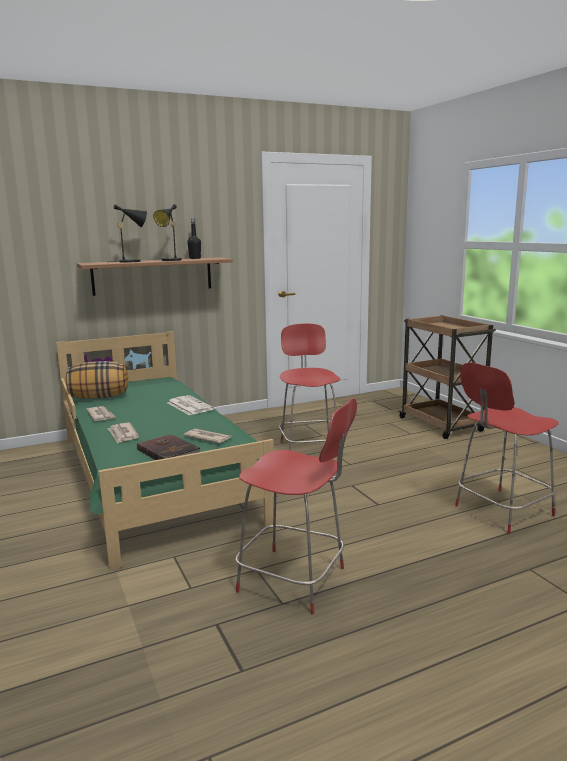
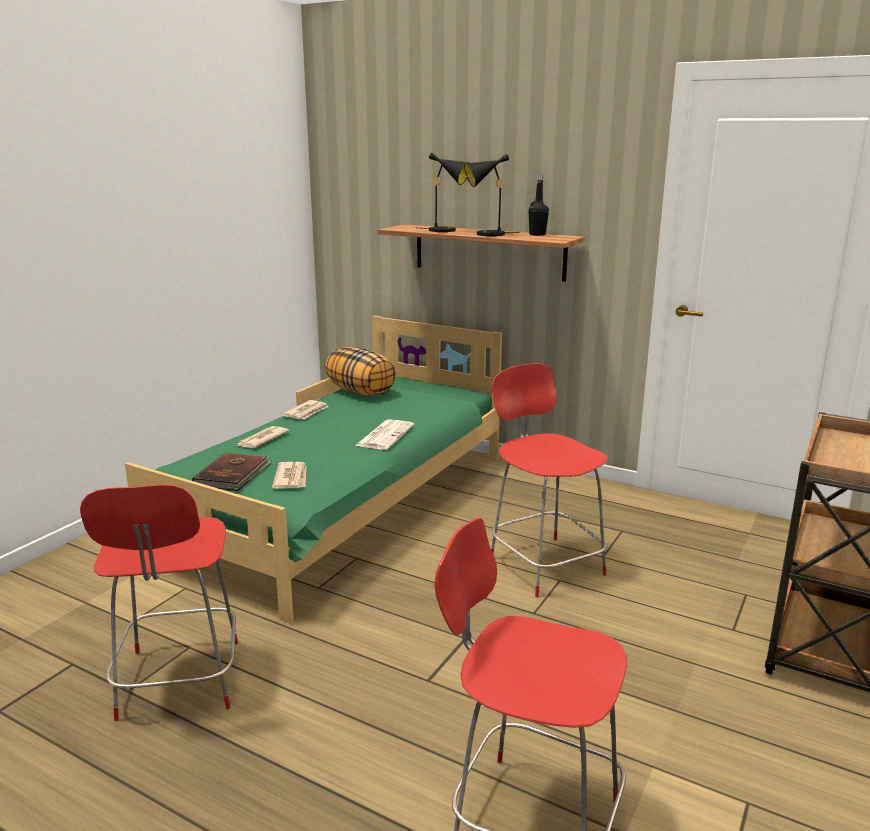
camera: 55 degrees right, 5 degrees up
(309, 448) = (544, 564): red chair -> red chair turned 75 degrees counterclockwise

